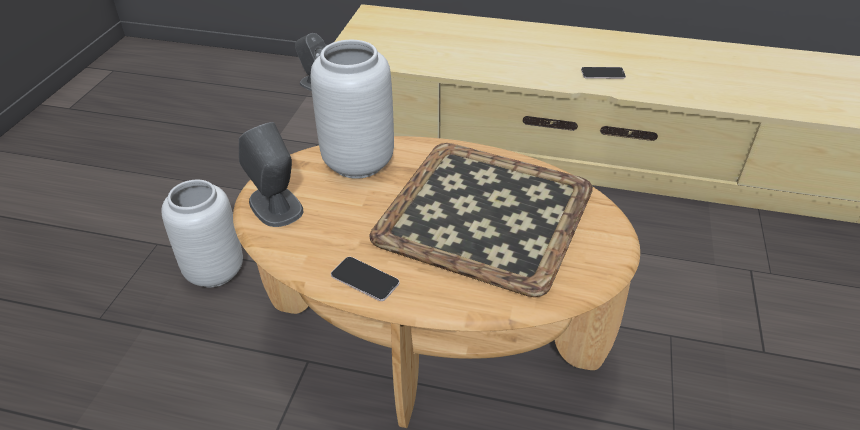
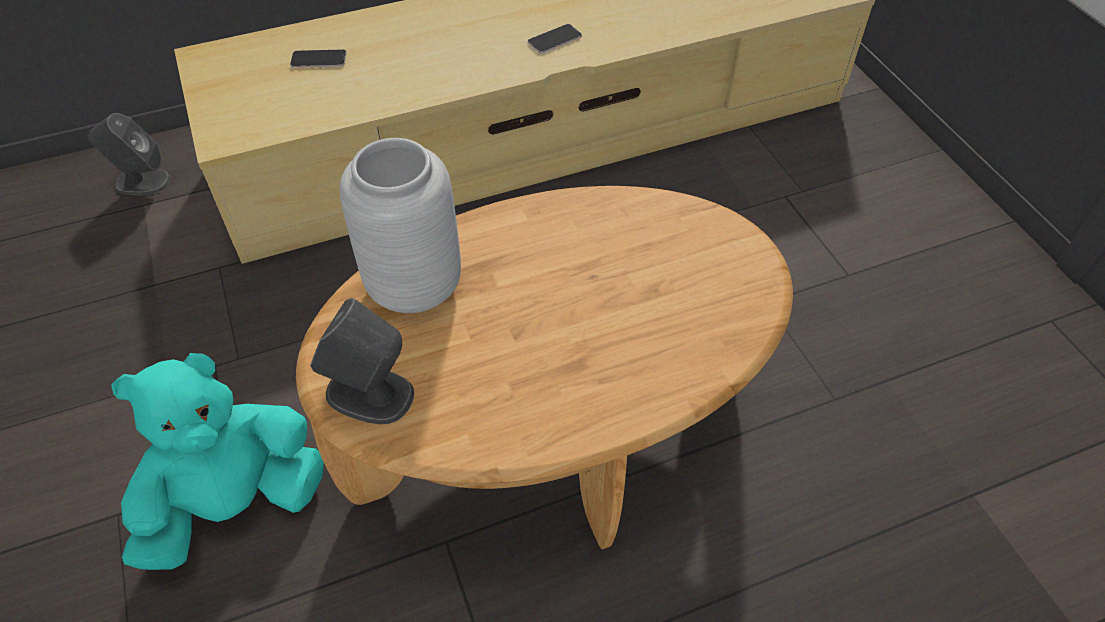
camera: 35 degrees left, 10 degrees up
(216, 271) = (236, 503): grey vase -> turquoise plush toy
(365, 279) = (557, 426): phone -> phone (318, 59)
(486, 215) = (610, 281): tray -> none

